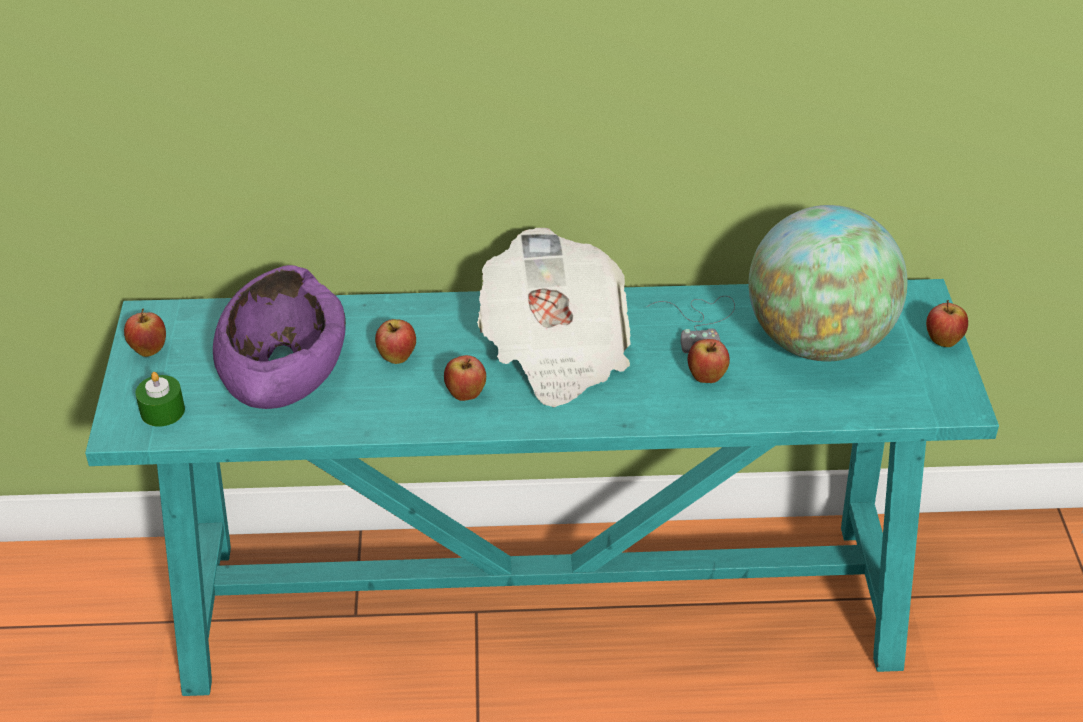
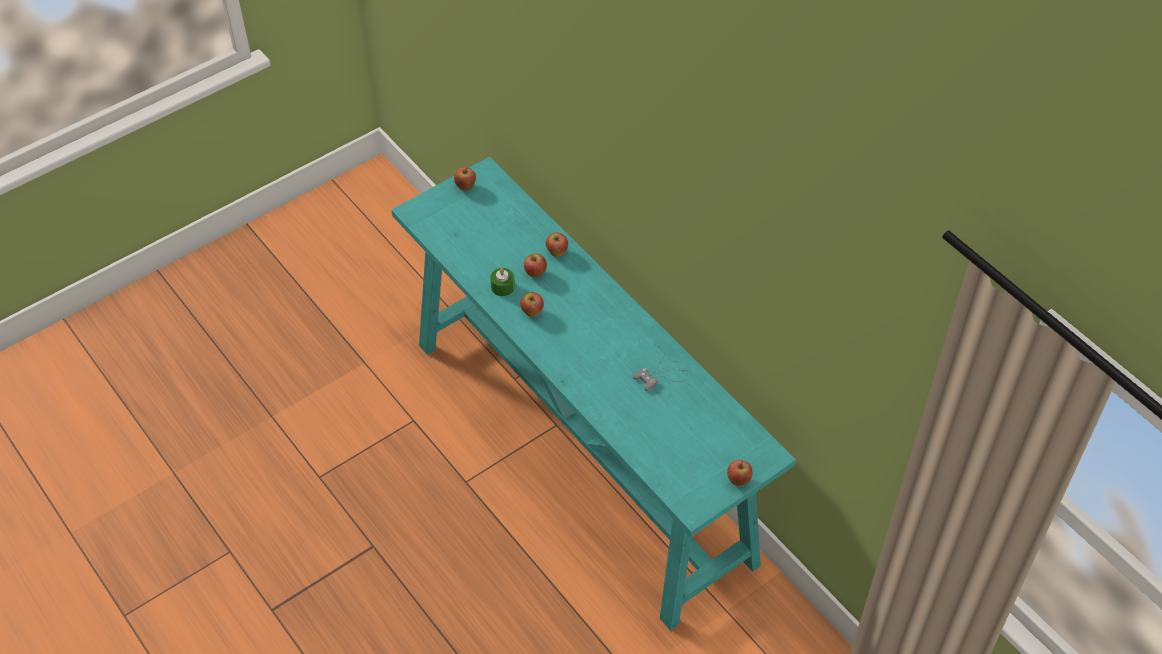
camera: 55 degrees right, 10 degrees up
(162, 411) = (434, 216): green candle -> green candle (502, 287)
(283, 369) = (493, 239): purple bowl -> none
(555, 350) = (591, 328): newspaper -> none
(706, 378) = (622, 396): apple -> apple (557, 253)
(817, 342) = (690, 427): globe -> none

